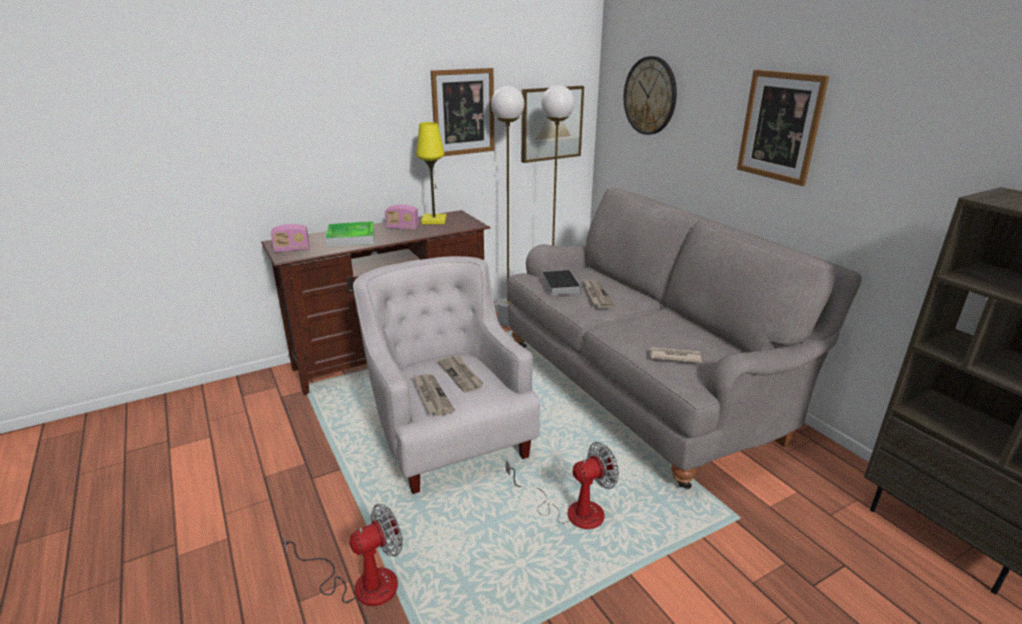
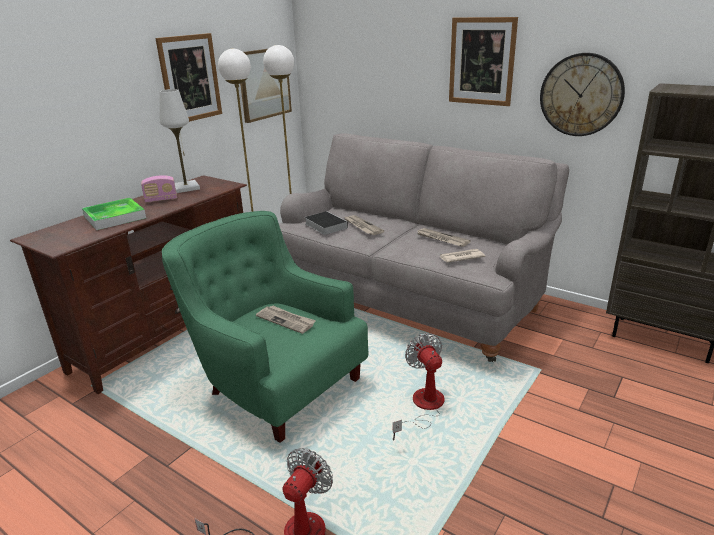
camera: 25 degrees left, 0 degrees up
(292, 250) = (59, 240): radio -> none
(431, 396) = (274, 345): newspaper -> newspaper (441, 239)
(434, 220) = (186, 188): yellow table lamp -> white table lamp
(448, 434) = (275, 383): white armchair -> green armchair
(572, 511) = (423, 407): fan -> fan turned 60 degrees counterclockwise
(650, 96) = (353, 49): wall clock -> wall clock (581, 95)

